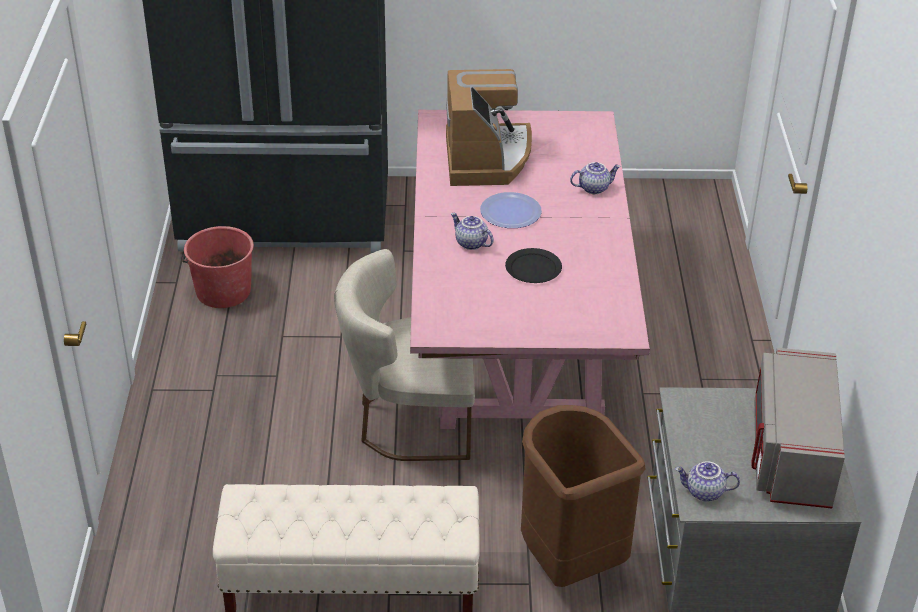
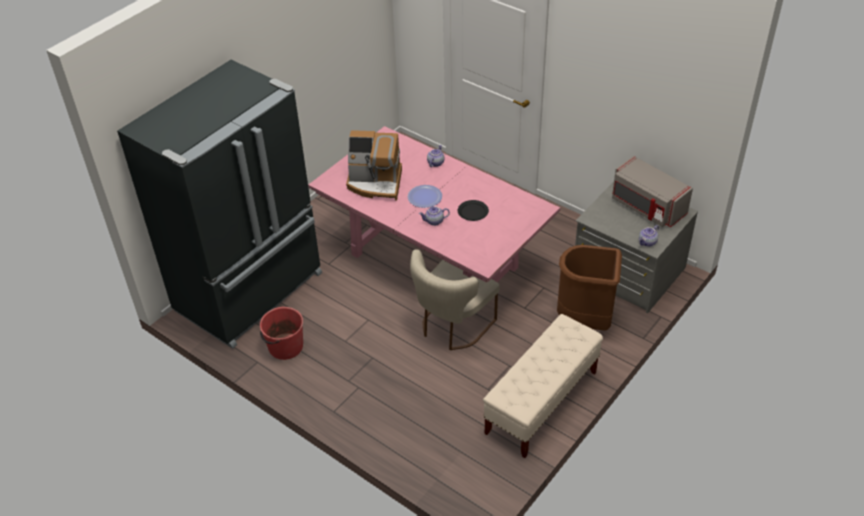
camera: 50 degrees left, 5 degrees up
(487, 158) = (375, 183): coffee machine -> coffee machine turned 150 degrees clockwise

